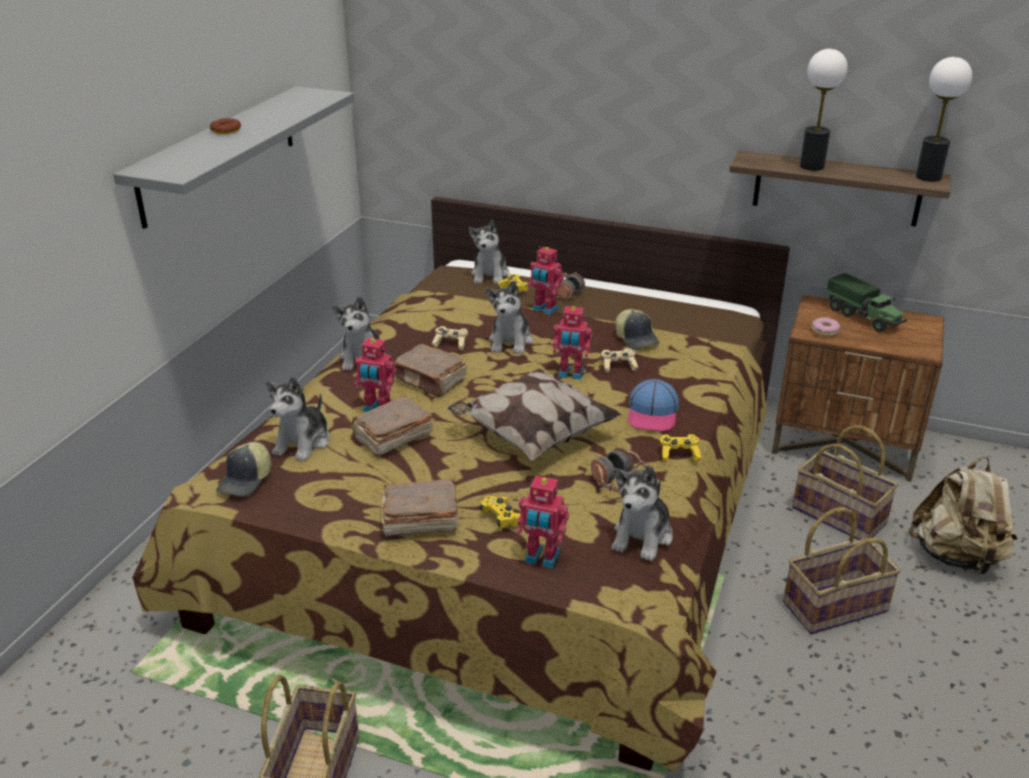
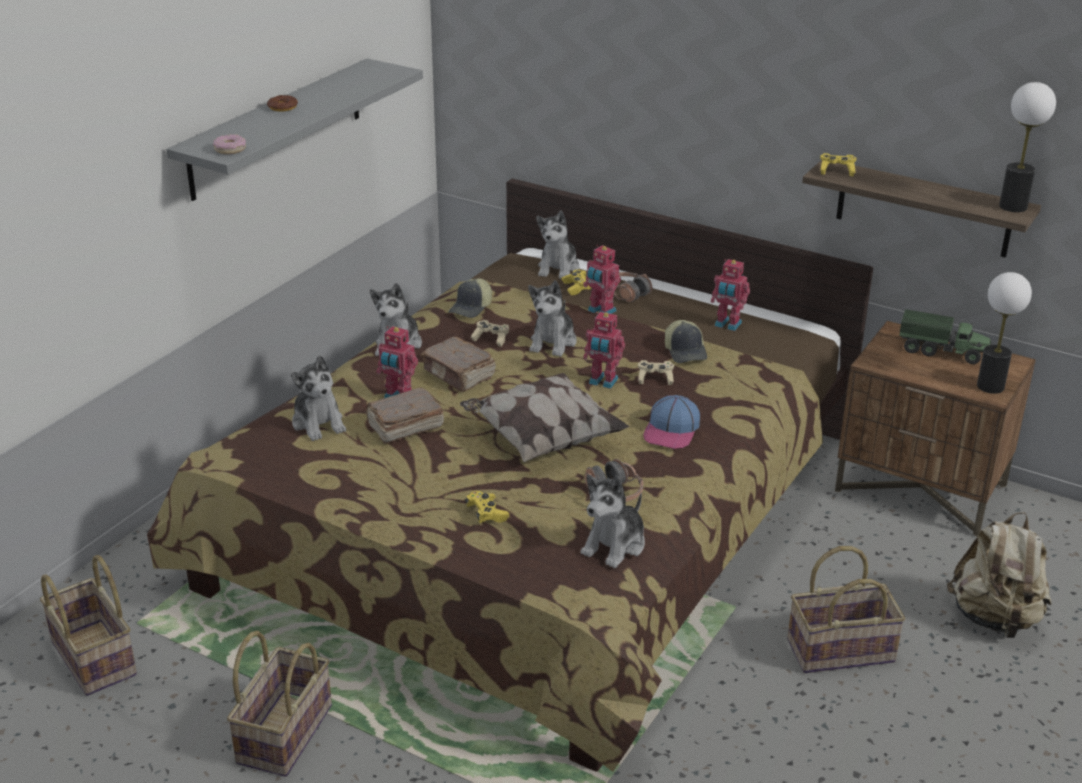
camera: 10 degrees right, 0 degrees up
(246, 480) = (258, 452): cap -> cap (471, 308)
(303, 443) = (318, 423): plush toy -> plush toy turned 60 degrees counterclockwise
(419, 520) = (407, 506): brown book -> none
(541, 558) = (511, 553): toy robot -> toy robot (727, 325)
(679, 454) = (682, 473): yellow game controller -> yellow game controller (836, 171)
(811, 166) = (891, 184): table lamp -> table lamp (990, 386)
(824, 331) = (892, 362): donut -> donut (230, 149)
(840, 515) = (884, 562): basket -> basket (95, 658)
(863, 317) = (943, 352): toy truck -> toy truck turned 45 degrees counterclockwise

